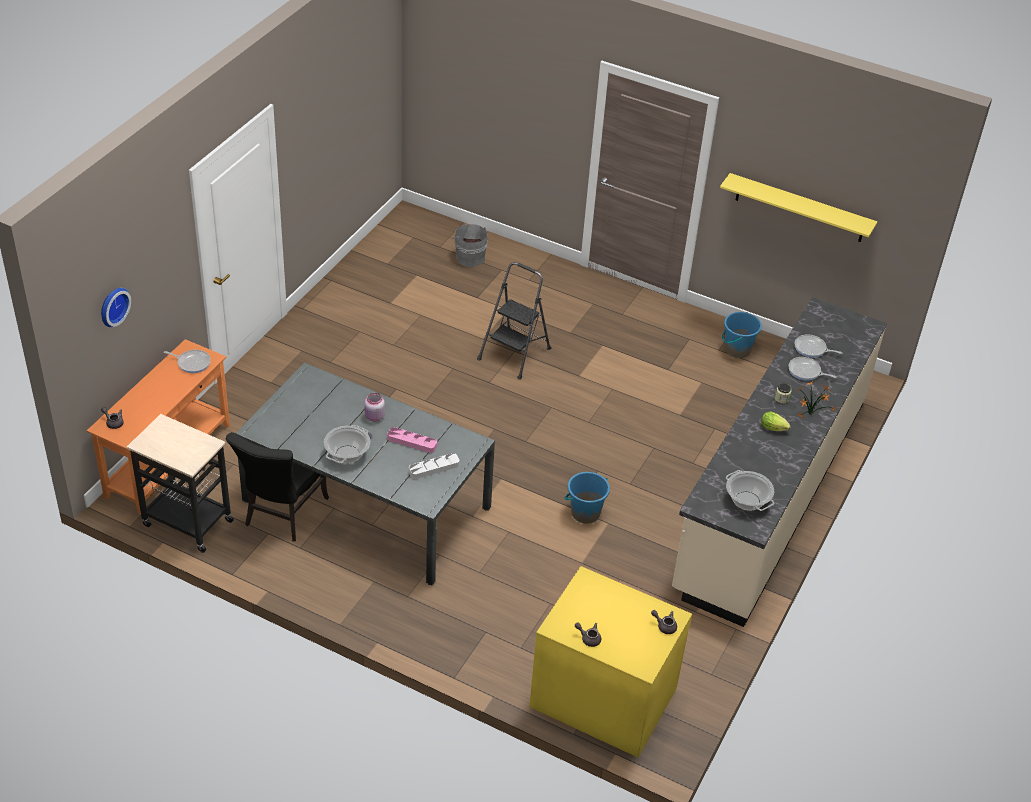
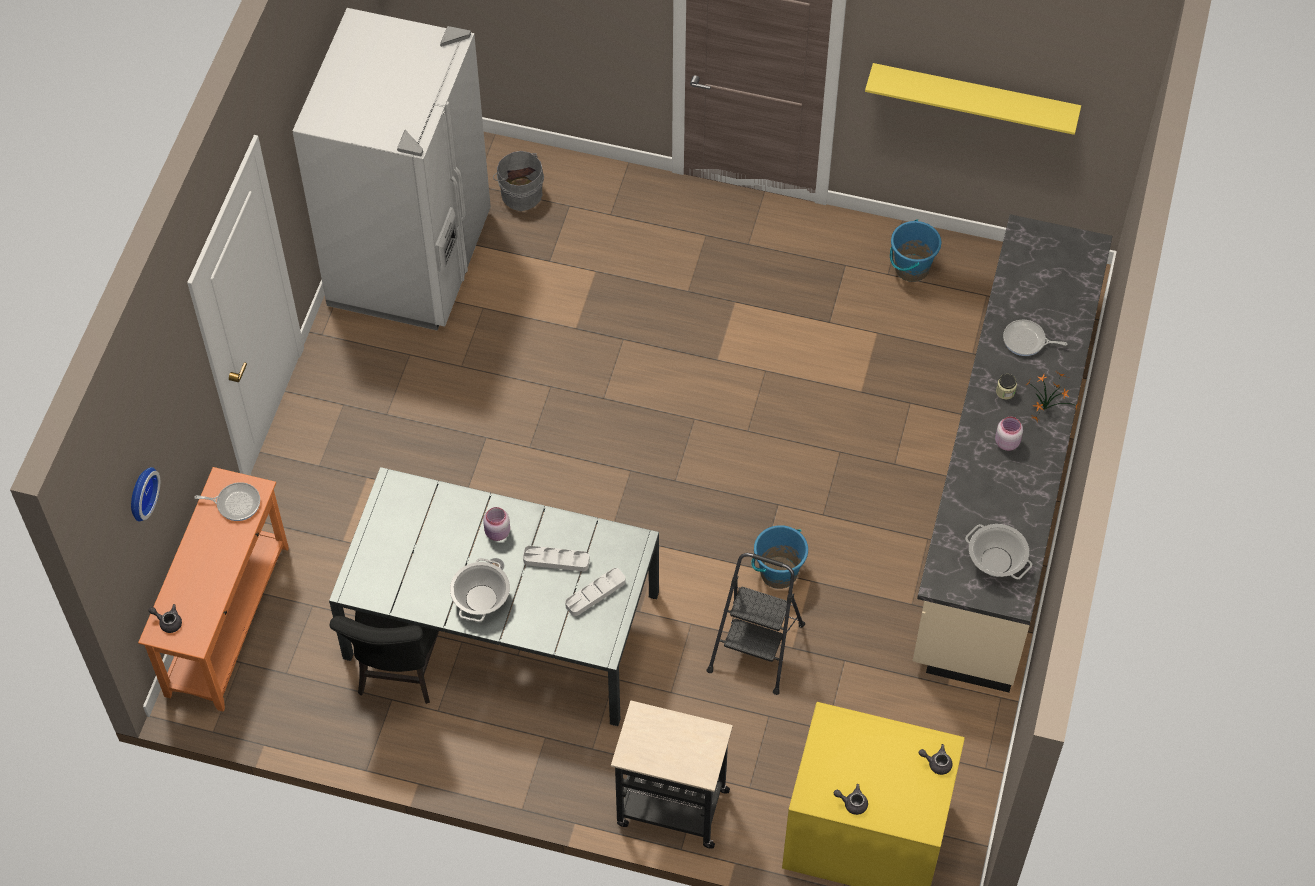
camera: 10 degrees left, 15 degrees up
(186, 523) = (283, 709): cart -> cart (670, 808)
(380, 278) = (411, 258): none -> white fridge
(412, 442) = (556, 560): pink tray -> grey tray
(515, 352) = (625, 340): black step ladder -> black step ladder (757, 644)
(775, 429) = (1006, 442): lettuce -> pink jar
(811, 349) = (1026, 302): frying pan -> none

